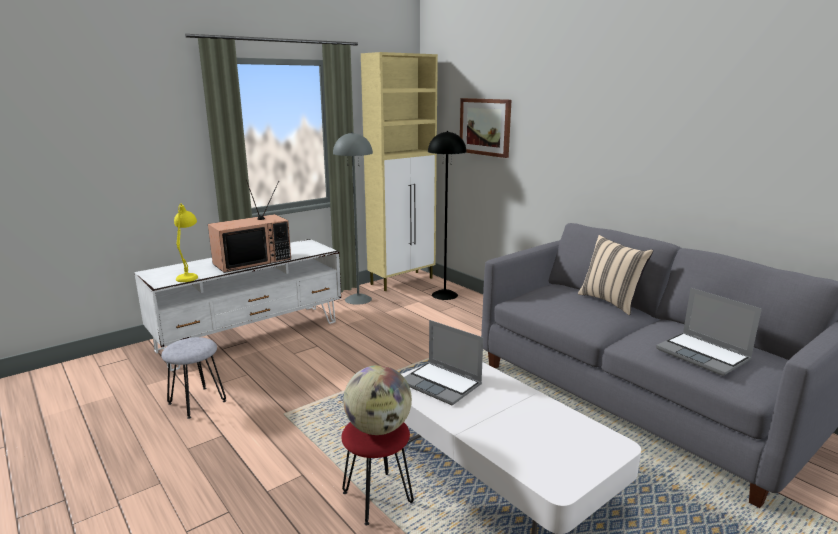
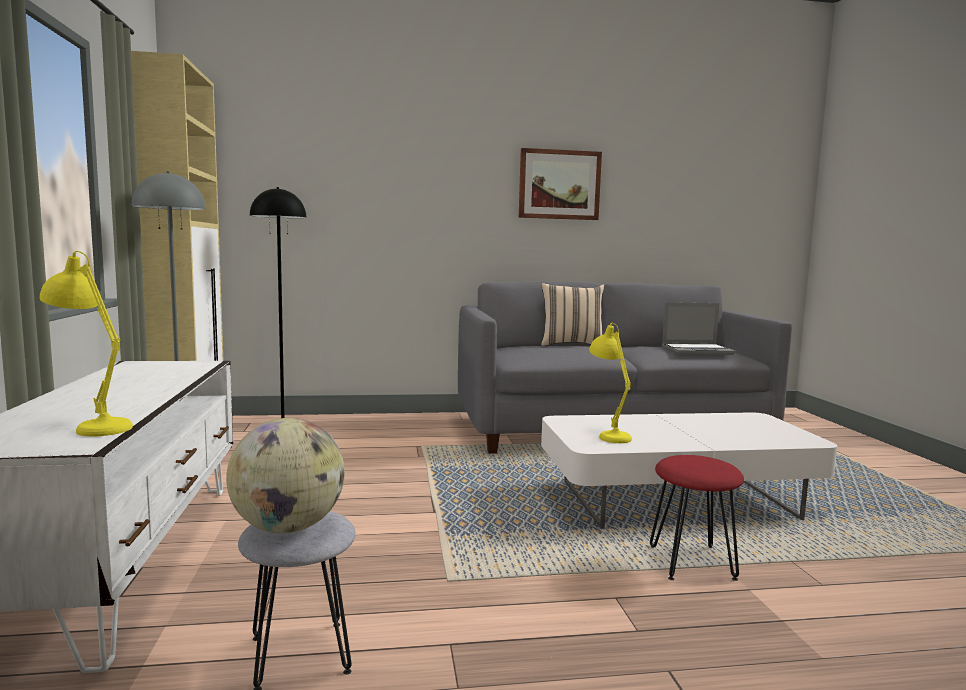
camera: 60 degrees left, 10 degrees down
(253, 261) = (137, 390): television -> none
(378, 428) = (702, 463): globe -> globe (288, 527)
(442, 384) = (608, 434): laptop -> yellow table lamp
(485, 127) = (310, 187): picture -> picture (559, 185)

